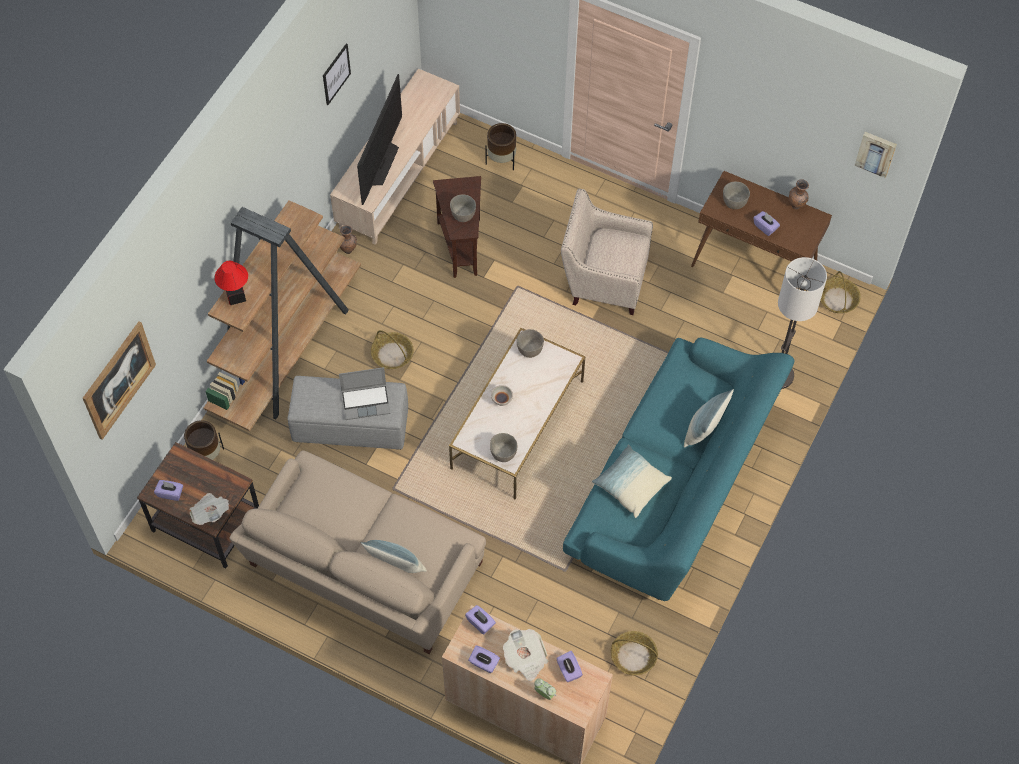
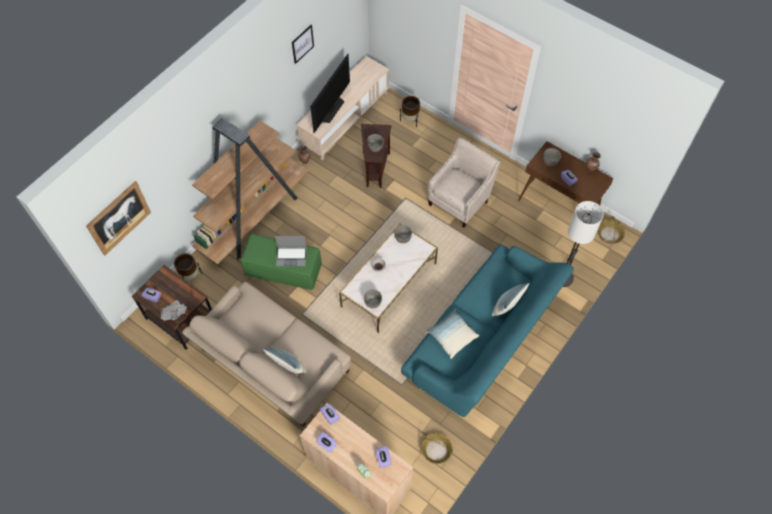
camera: 10 degrees right, 0 degrees up
(236, 296) = (212, 175): table lamp -> none
(351, 426) = (284, 270): grey ottoman -> green ottoman
(392, 354) = (318, 229): basket -> none
(525, 659) = (355, 446): newspaper -> none
(603, 279) = (460, 200): beige armchair -> beige armchair turned 105 degrees clockwise
(876, 153) = (649, 138): picture -> none

